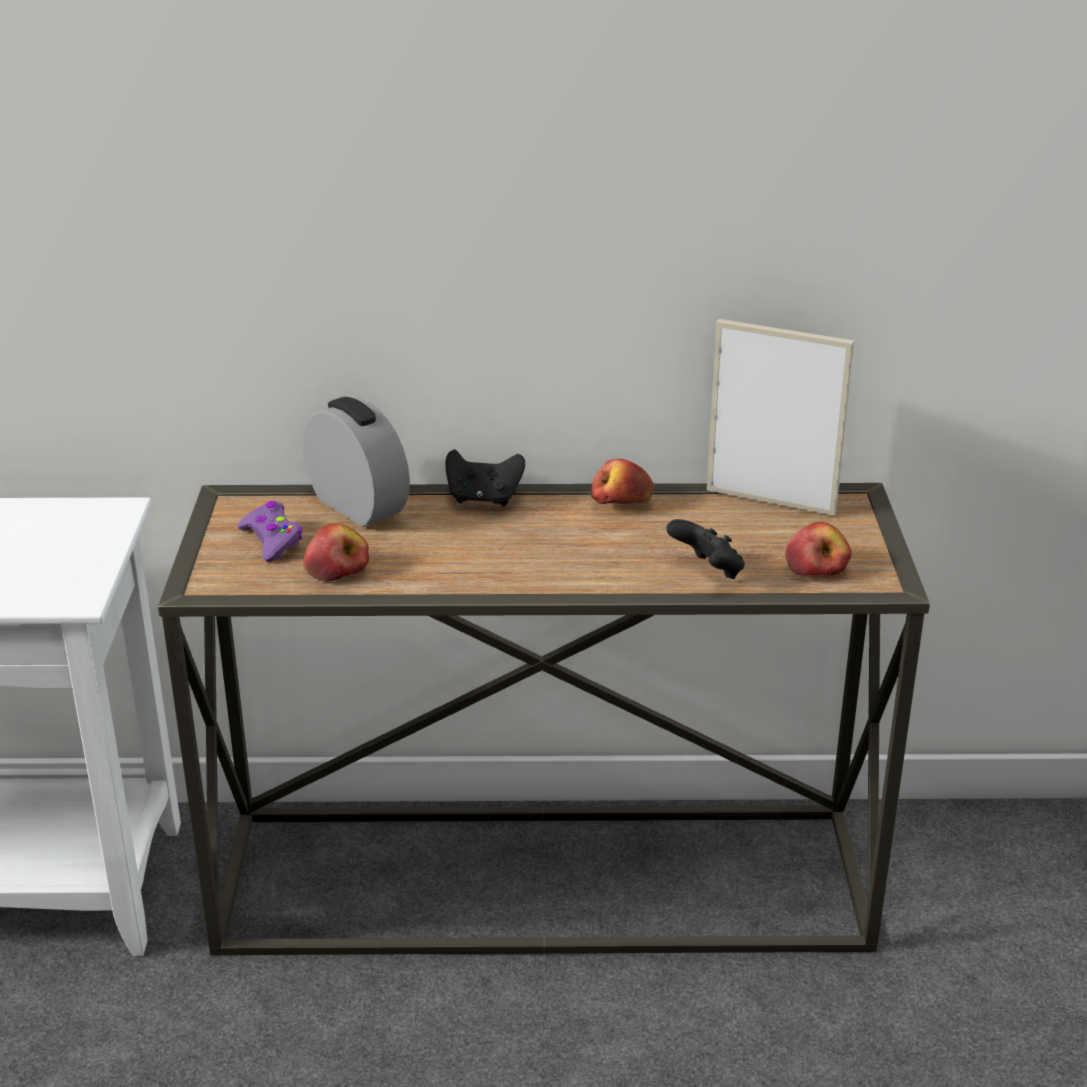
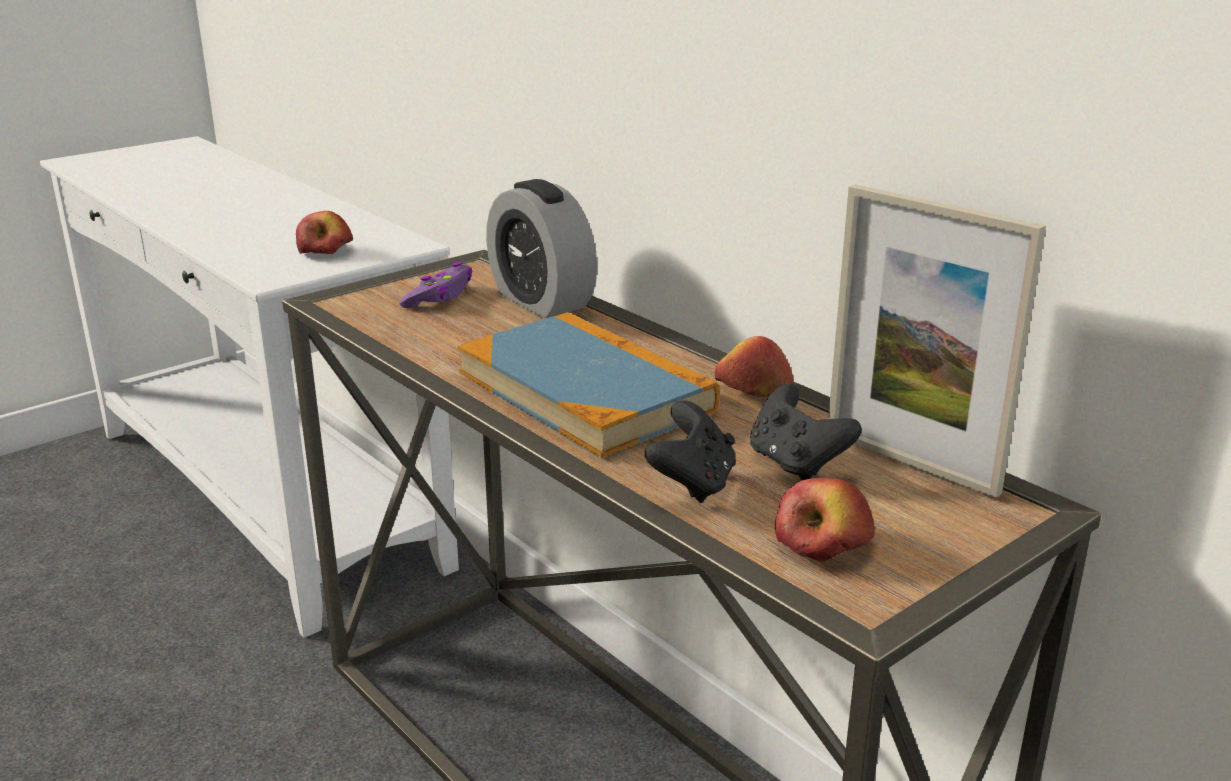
camera: 50 degrees right, 5 degrees down
(337, 568) = (430, 331): apple -> apple (326, 252)
(357, 506) = (541, 301): alarm clock -> alarm clock turned 135 degrees clockwise
(483, 499) = (641, 337): black game controller -> black game controller (796, 464)
(536, 552) = (585, 391): none -> book
(770, 501) = (910, 462): picture frame -> picture frame turned 150 degrees clockwise

